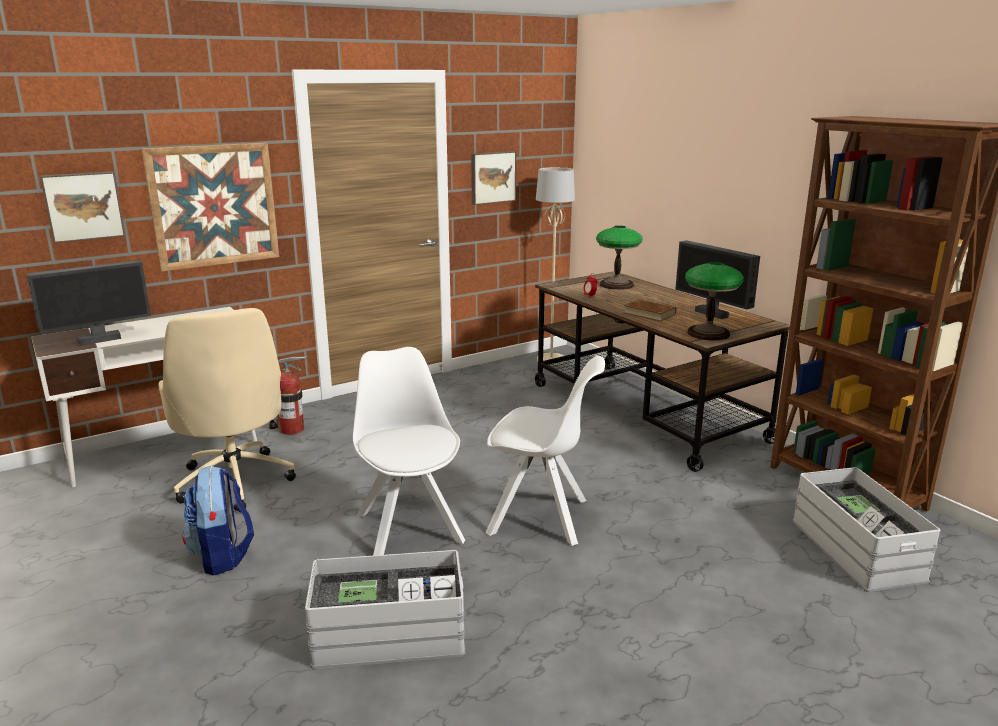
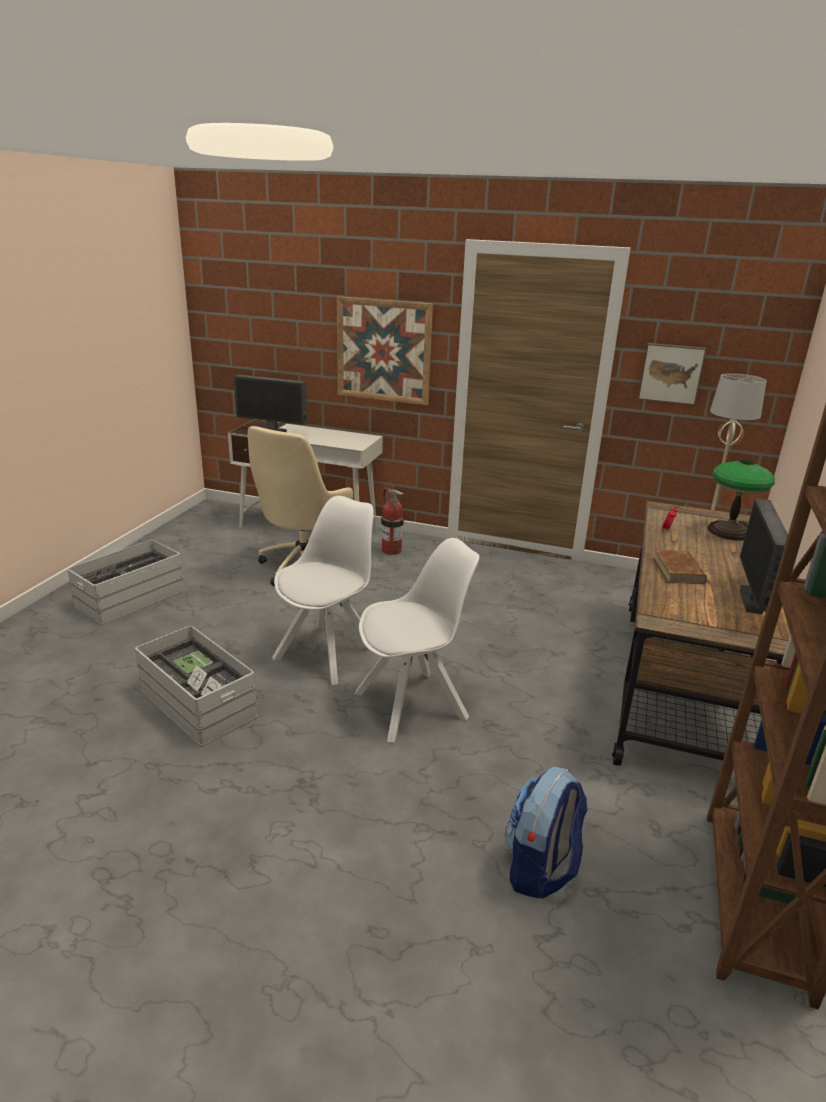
camera: 50 degrees right, 5 degrees up
(83, 206) = (296, 334): picture -> none
(222, 556) = (222, 604): backpack -> backpack (540, 869)
(540, 517) = (412, 705): white chair -> white chair turned 90 degrees counterclockwise
(708, 333) = (683, 616): table lamp -> none
(858, 549) = (620, 952): grey storage box -> grey storage box (131, 599)

